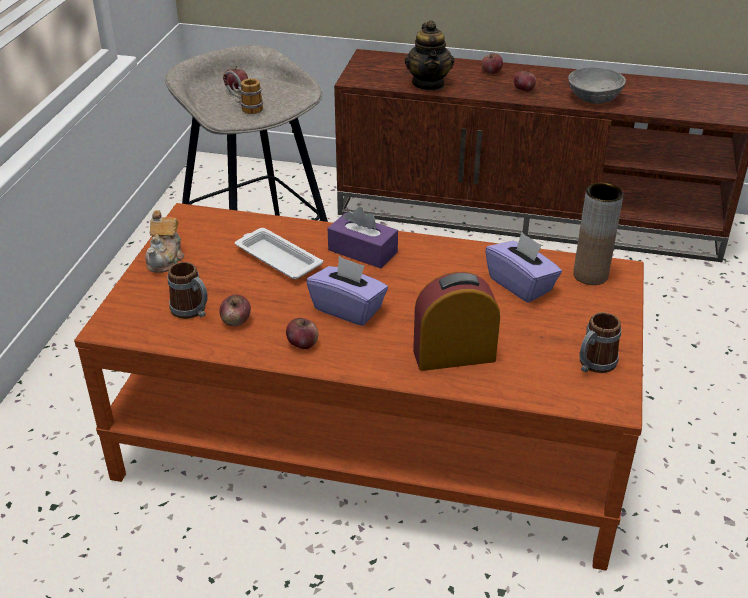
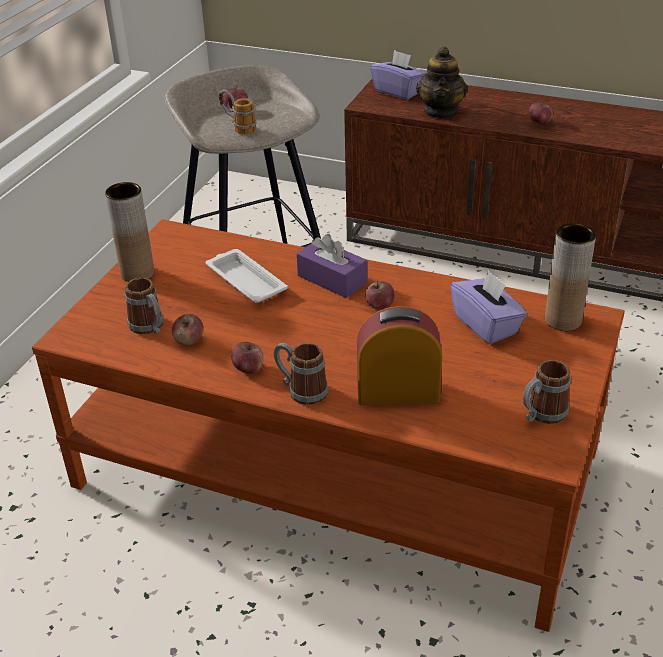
camera: 10 degrees right, 0 degrees up
(166, 258) = (137, 273): teapot -> brown vase
(348, 309) = (302, 336): purple tissue box -> purple tissue box (398, 91)
(360, 361) = (301, 390): none -> mug
(491, 72) = (509, 102): apple -> apple (379, 306)
(595, 98) = (613, 134): grey bowl -> none

